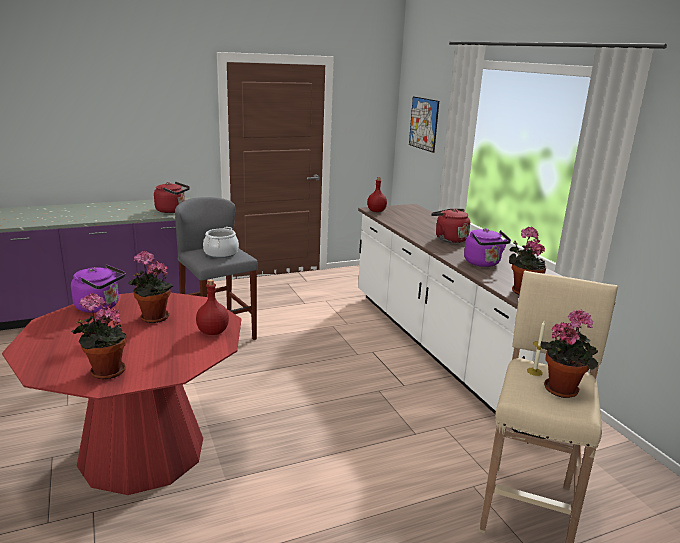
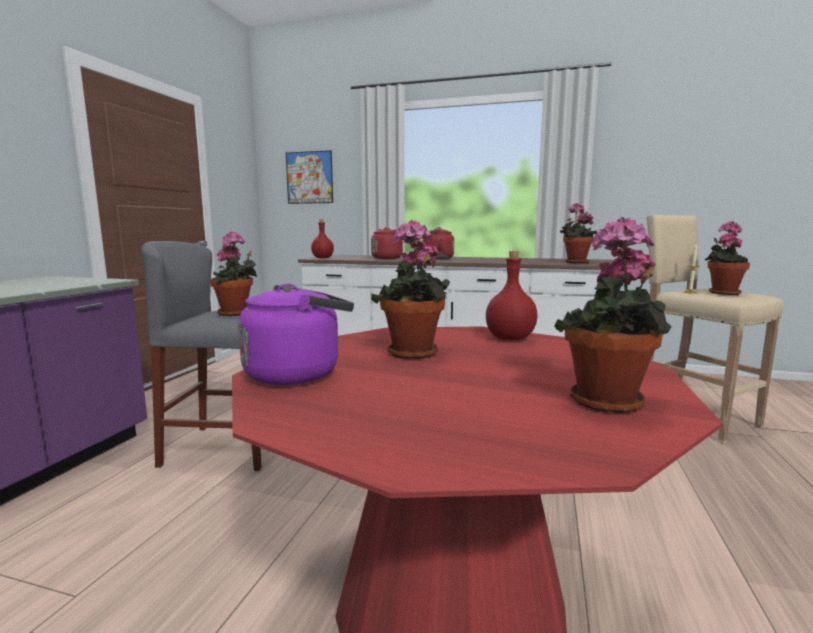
camera: 50 degrees left, 10 degrees down
(172, 210) = (71, 282): red kettle -> red kettle (388, 258)
(221, 253) = (236, 313): cooking pot -> potted plant
(483, 263) = (504, 260): purple kettle -> none

